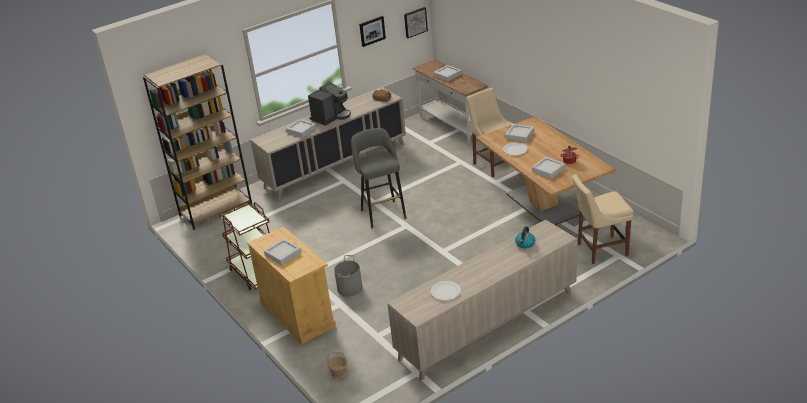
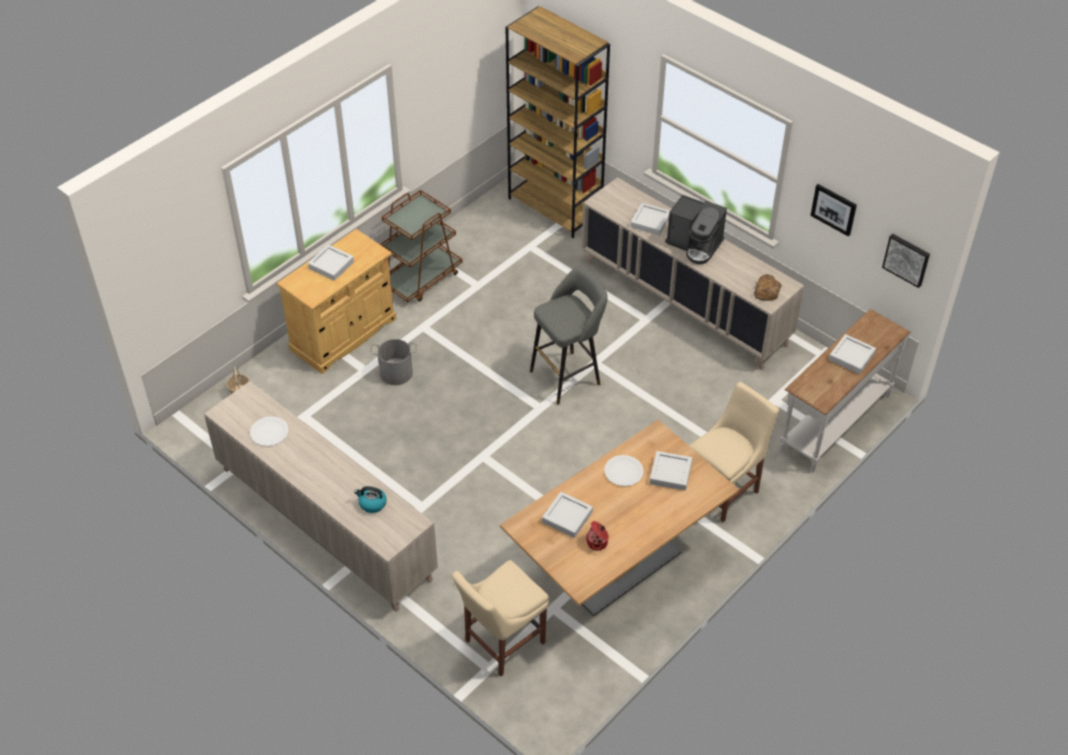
camera: 75 degrees right, 15 degrees up
(600, 250) = (501, 643): beige chair -> beige chair turned 105 degrees counterclockwise

